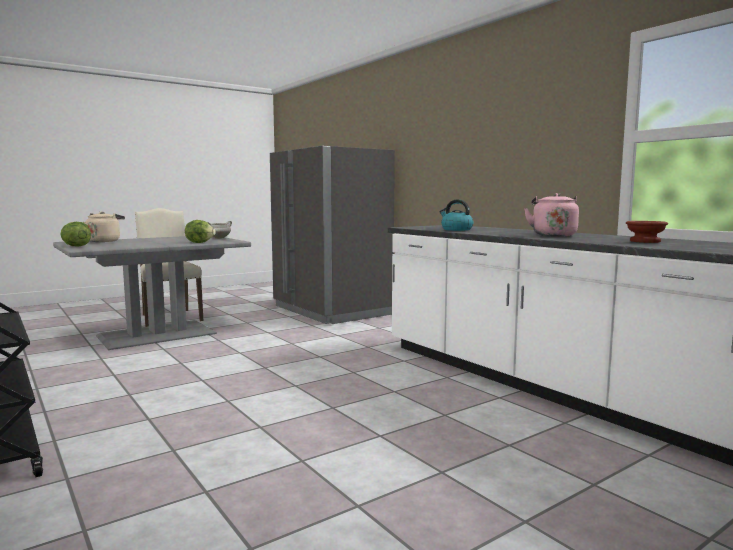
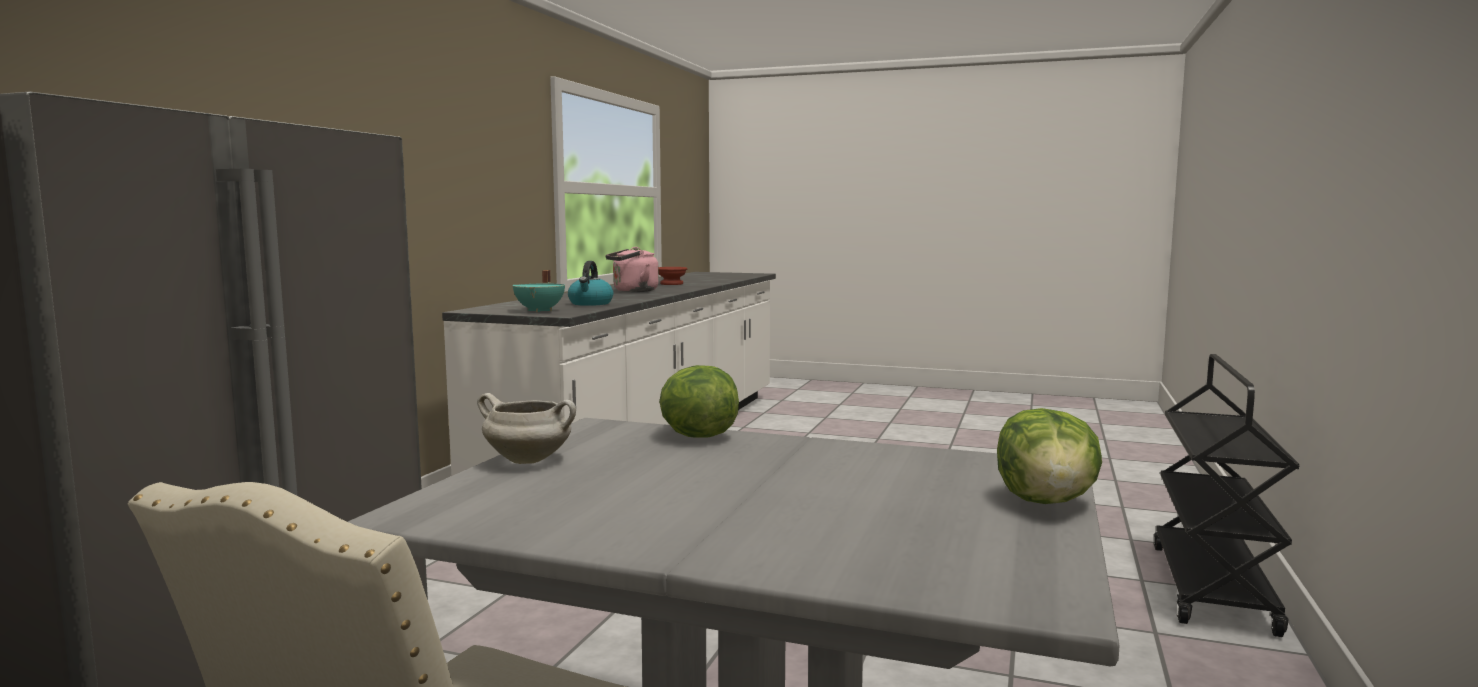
camera: 125 degrees left, 0 degrees up
(104, 241) = (883, 551): beige kettle -> none
(428, 227) = (541, 310): none -> turquoise cooking pot

